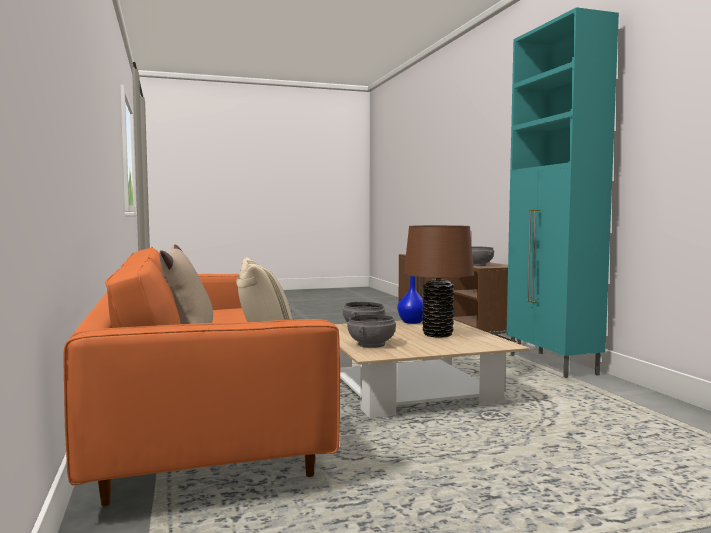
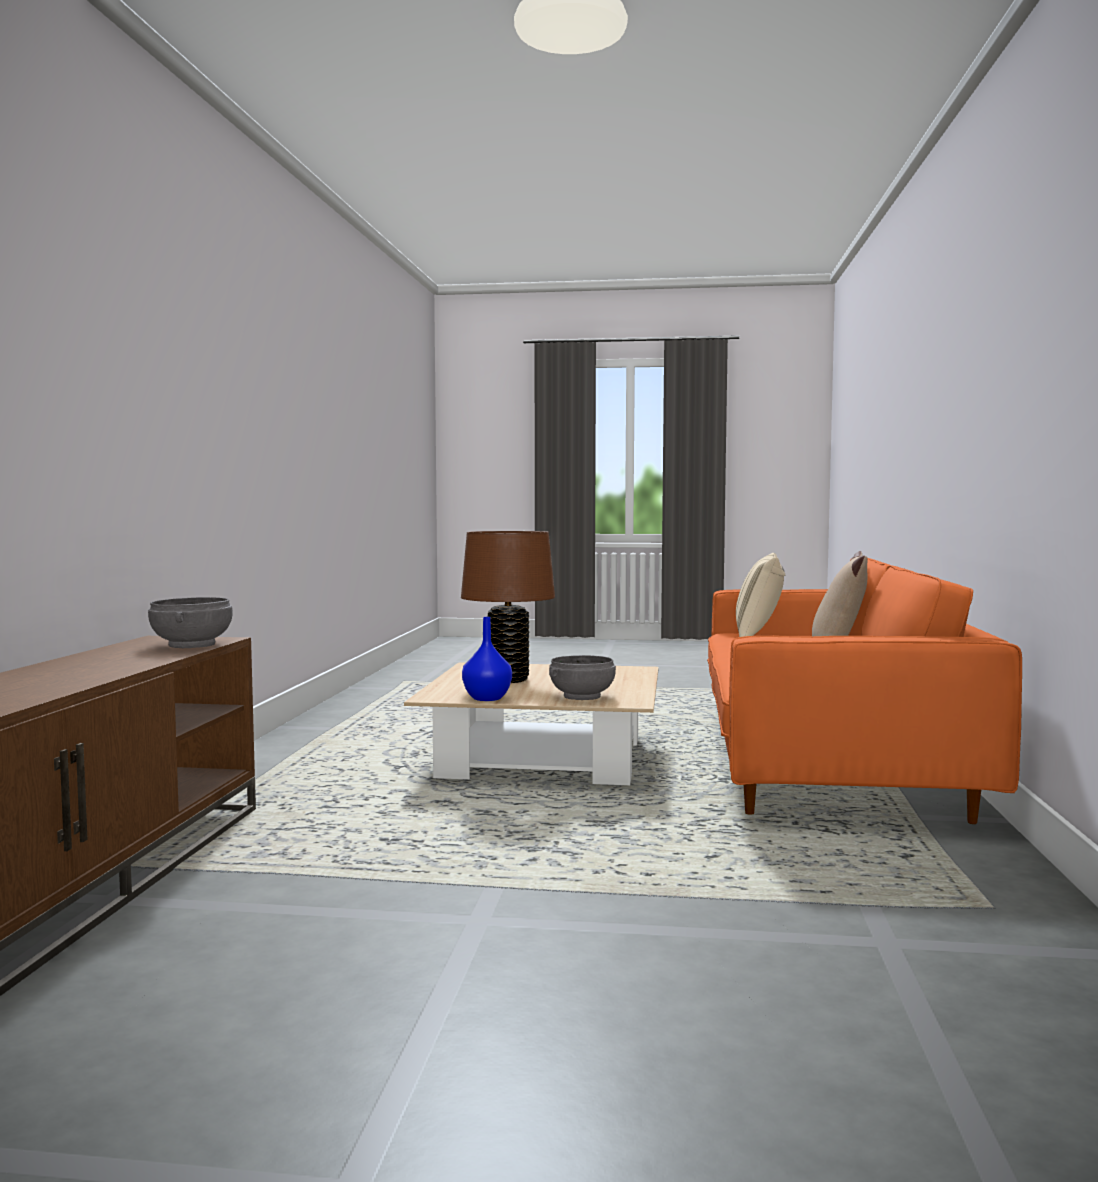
camera: 155 degrees left, 0 degrees up
(372, 344) = (615, 676): grey bowl -> none
(552, 365) = (263, 763): turquoise cabinet -> none

